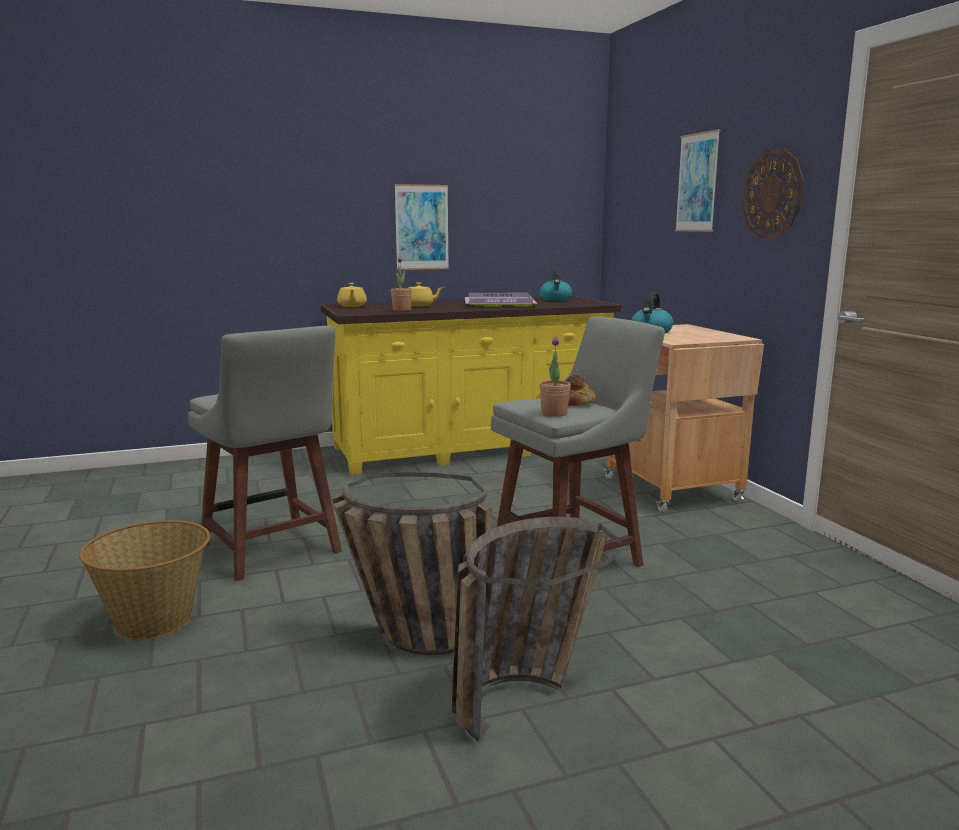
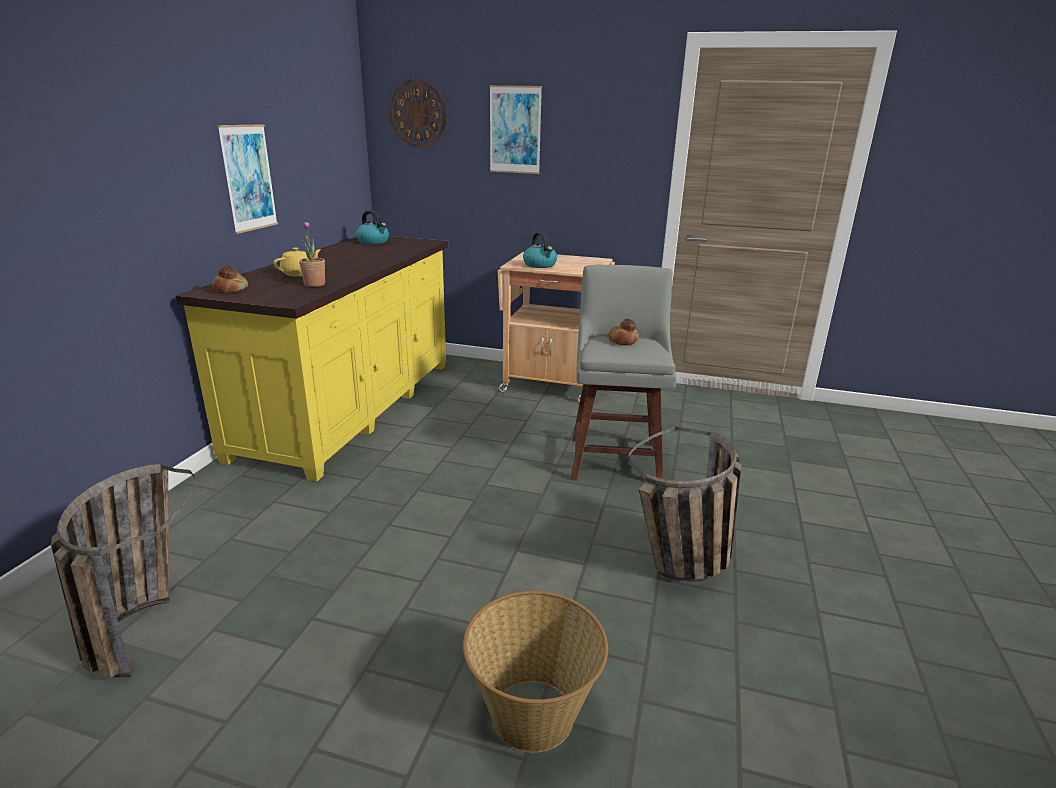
camera: 55 degrees left, 10 degrees up
(272, 550) = (445, 586): grey stool -> none
(352, 306) = (231, 290): yellow teapot -> bread
(498, 303) = (352, 256): purple tray -> none
(525, 695) = (792, 554): basket -> basket (142, 622)
(554, 413) = (647, 355): potted plant -> none
(773, 194) = (608, 147): wall clock -> wall clock (418, 114)

